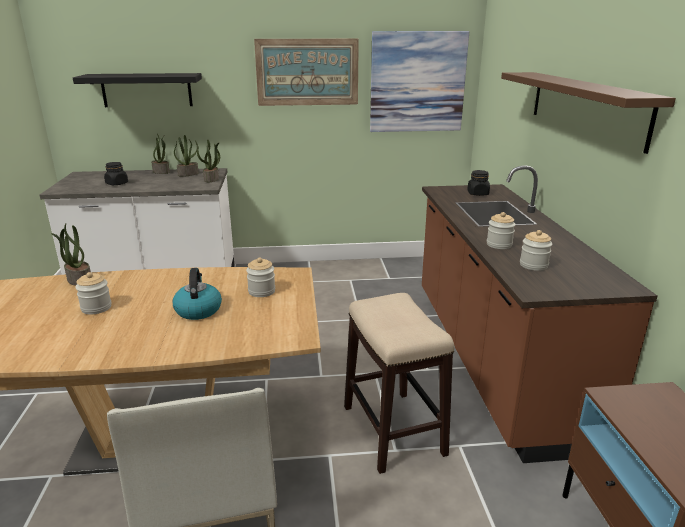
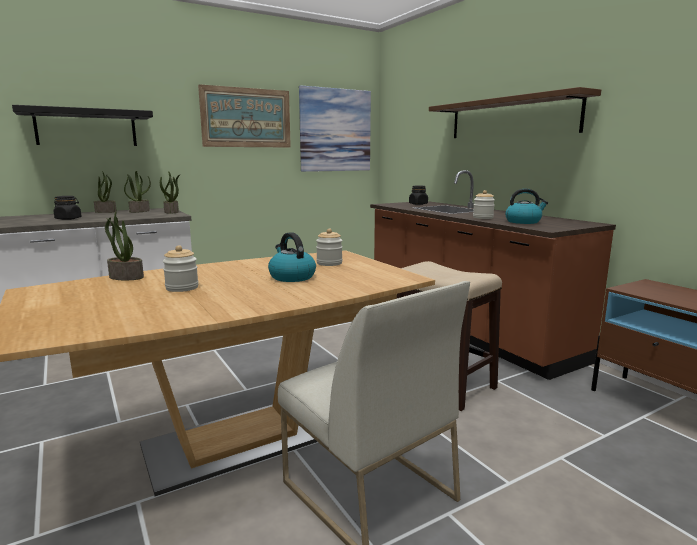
camera: 25 degrees left, 10 degrees down
(533, 265) = (523, 222): jar -> kettle

